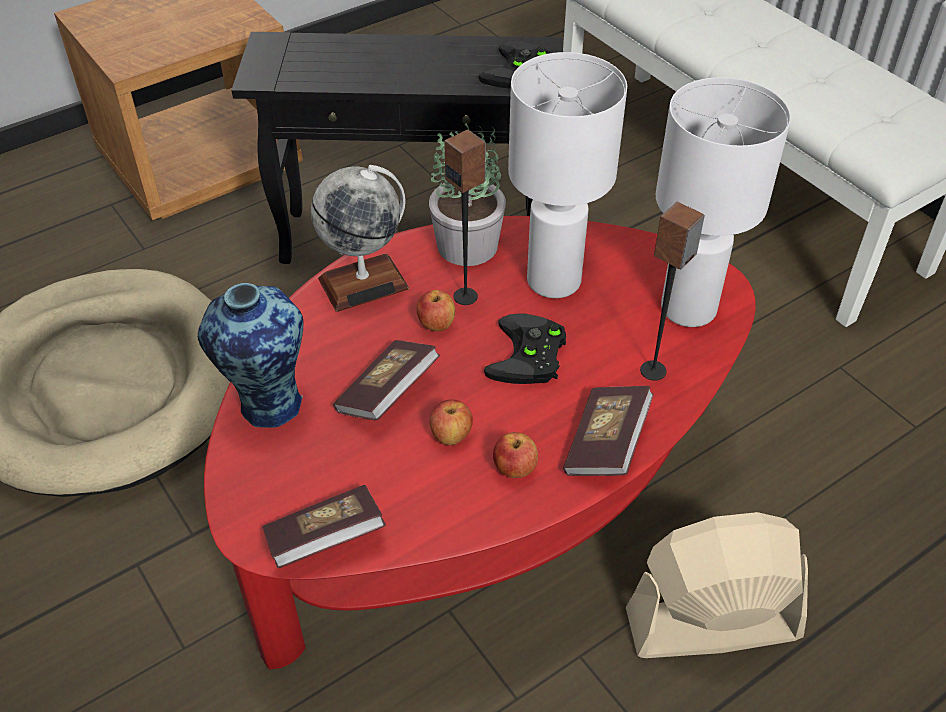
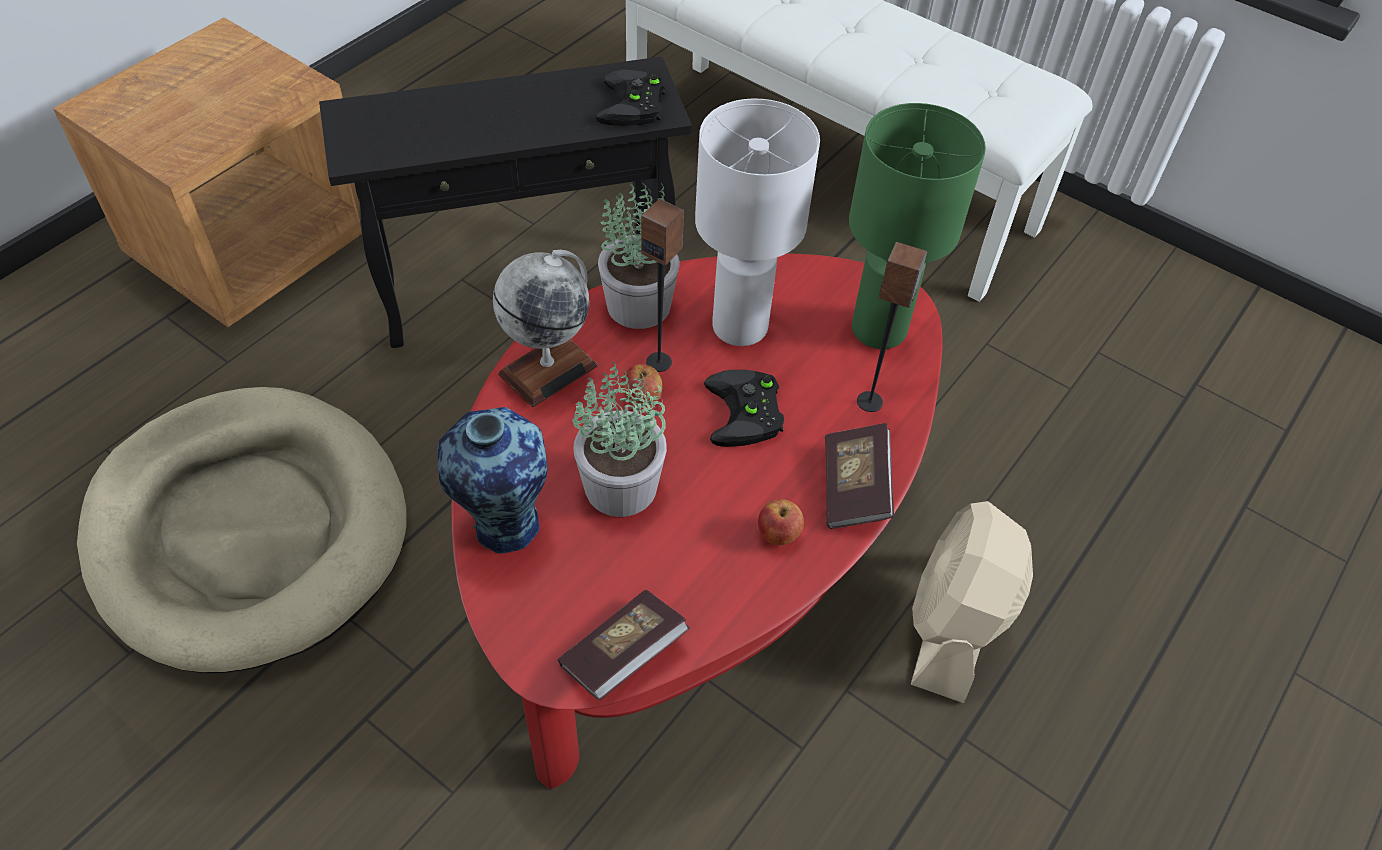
camera: 20 degrees left, 5 degrees up
(387, 394) = (622, 486): book -> potted plant
(451, 435) = (703, 515): apple -> none
(690, 308) = (880, 329): white table lamp -> green table lamp
(711, 624) = (953, 626): beige fan -> beige fan turned 45 degrees counterclockwise

